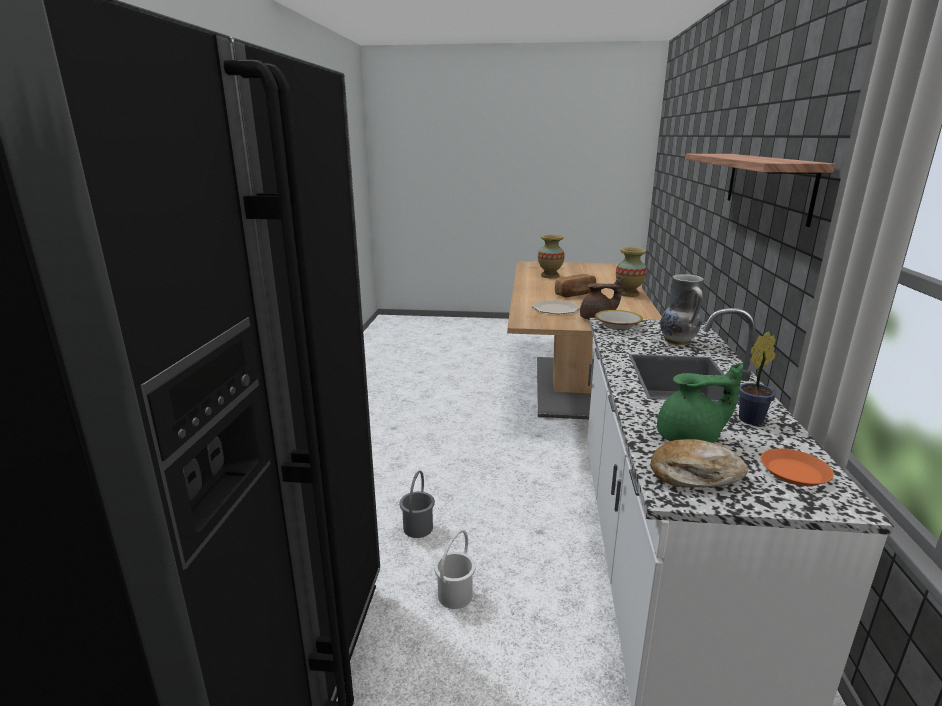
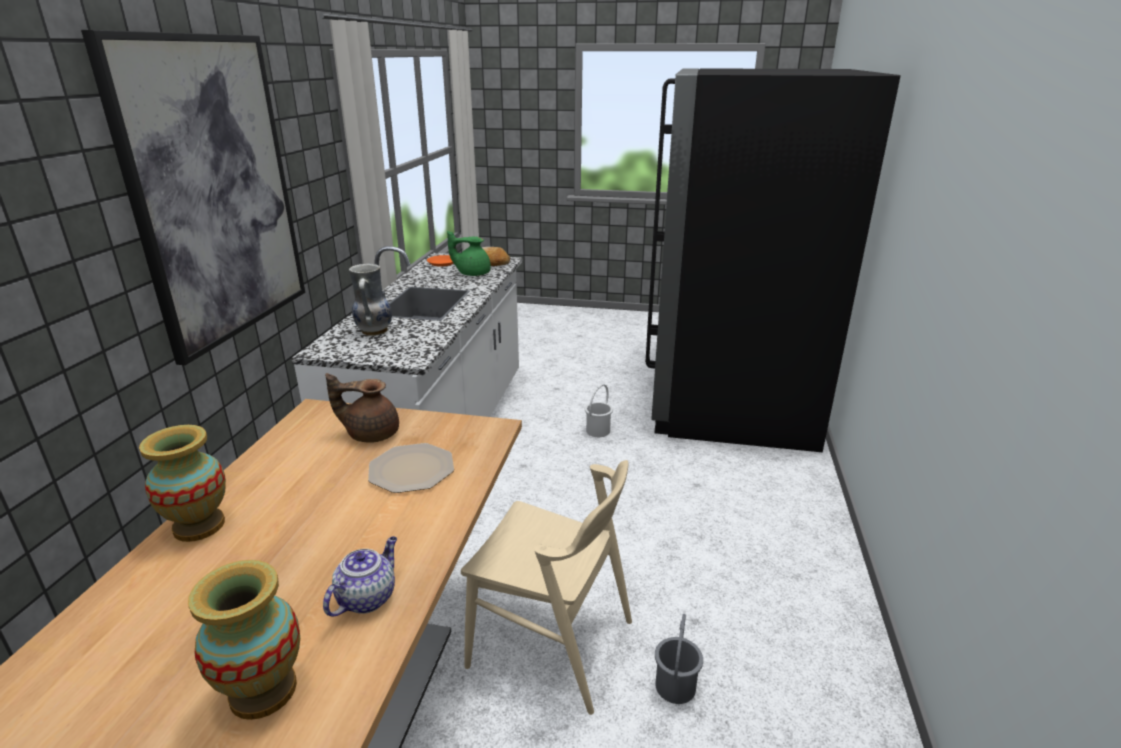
camera: 175 degrees left, 5 degrees up
(417, 528) = (631, 473): grey bucket -> grey bucket (676, 686)
(479, 416) = (552, 644): none -> beige chair
(537, 285) = (367, 597): none -> teapot
(576, 294) = (315, 533): bread -> none
(617, 325) = (407, 353): bowl -> none
(753, 419) = (422, 279): potted plant -> none
(767, 184) = (215, 192): shelf -> picture

